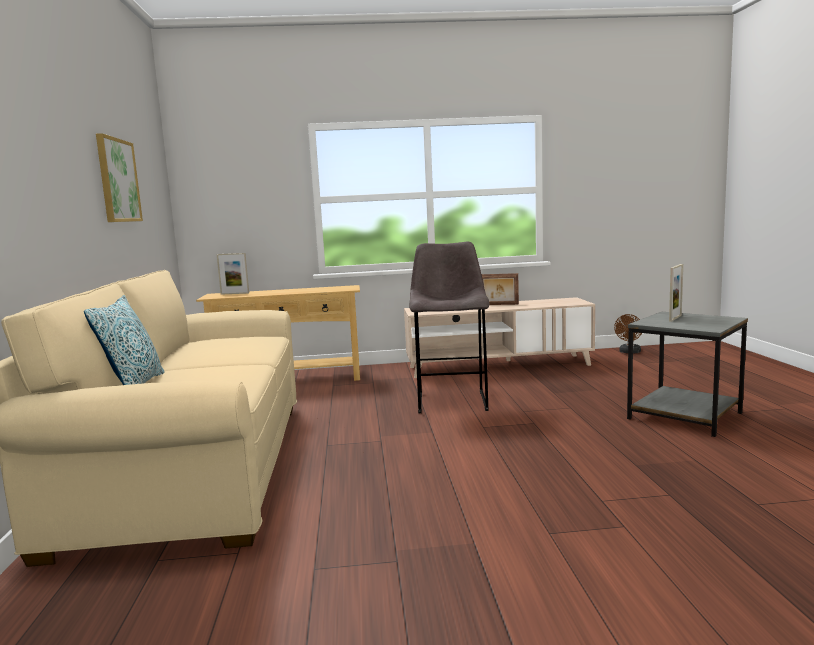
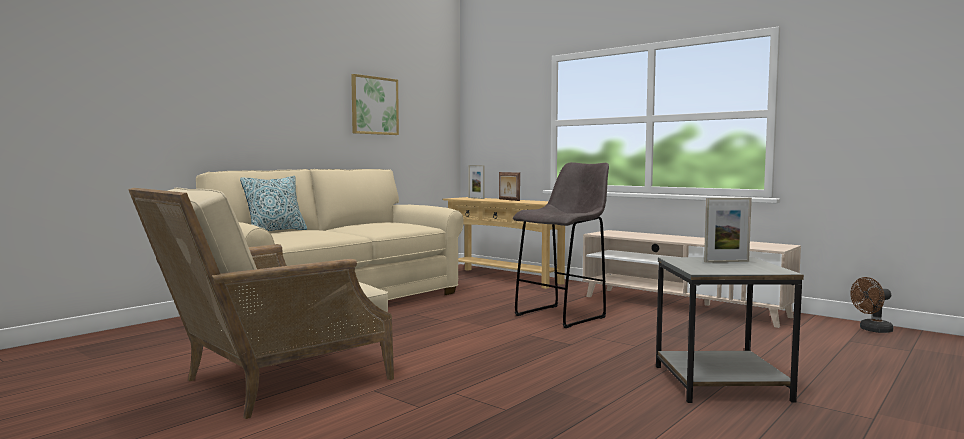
camera: 45 degrees right, 5 degrees down
(447, 583) = (271, 383): none -> beige armchair
(499, 304) = (690, 238): picture frame -> picture frame (508, 200)

